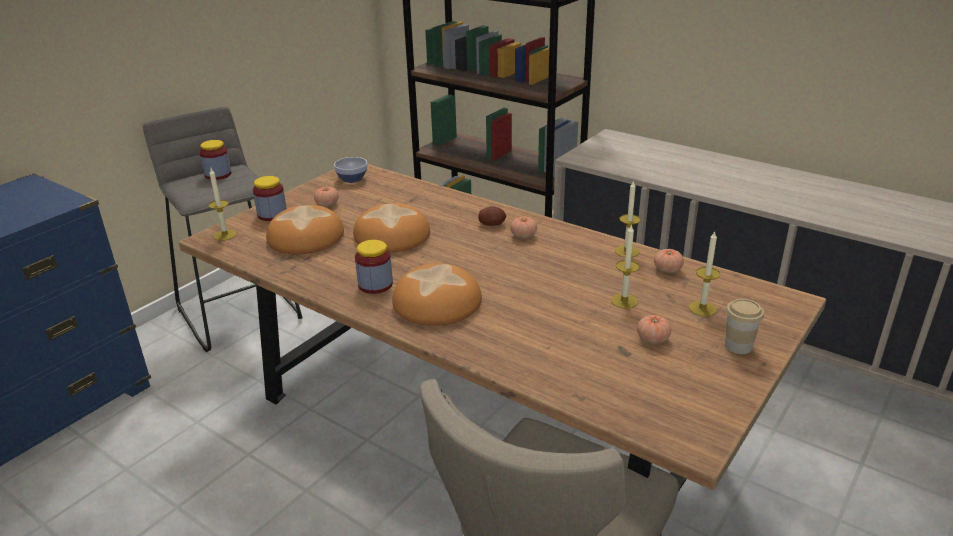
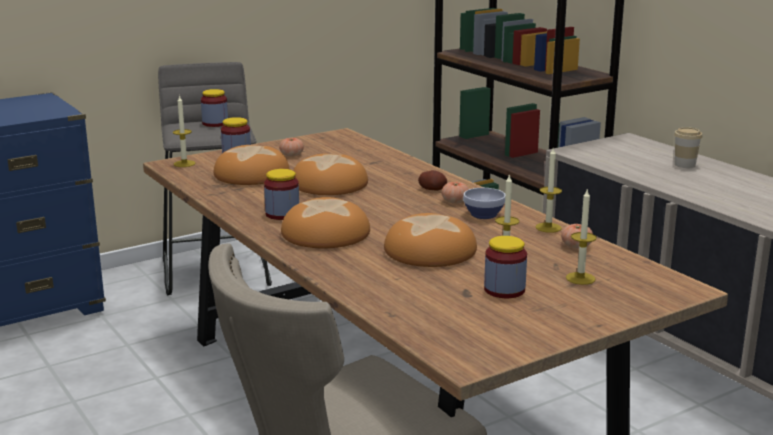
camera: 20 degrees right, 10 degrees down
(353, 179) = (332, 141): bowl -> bowl (484, 215)
(550, 303) = (431, 250): none -> bread
(653, 339) = (504, 290): tomato -> jar
(738, 346) = (586, 309): cup -> cup (685, 165)

